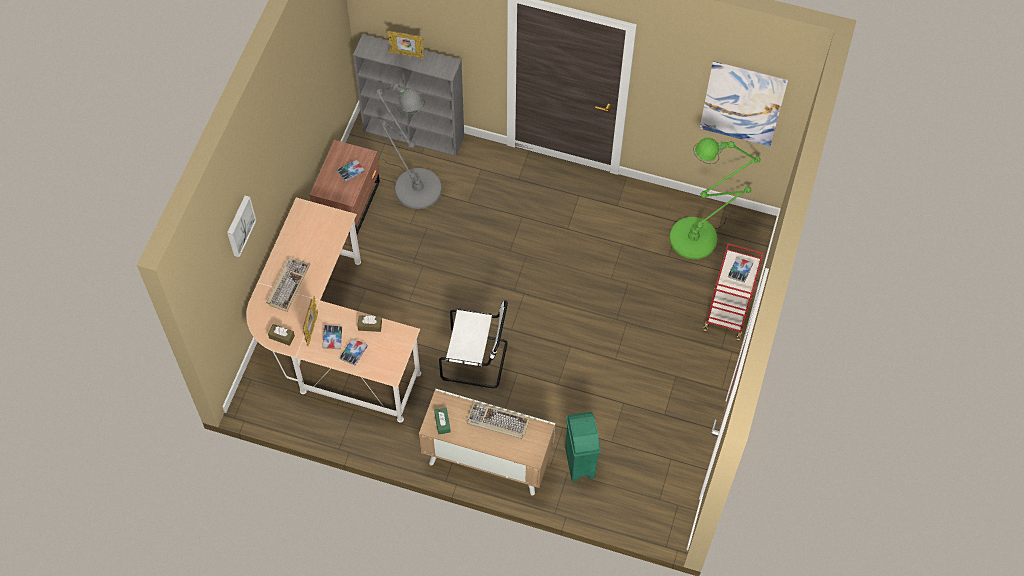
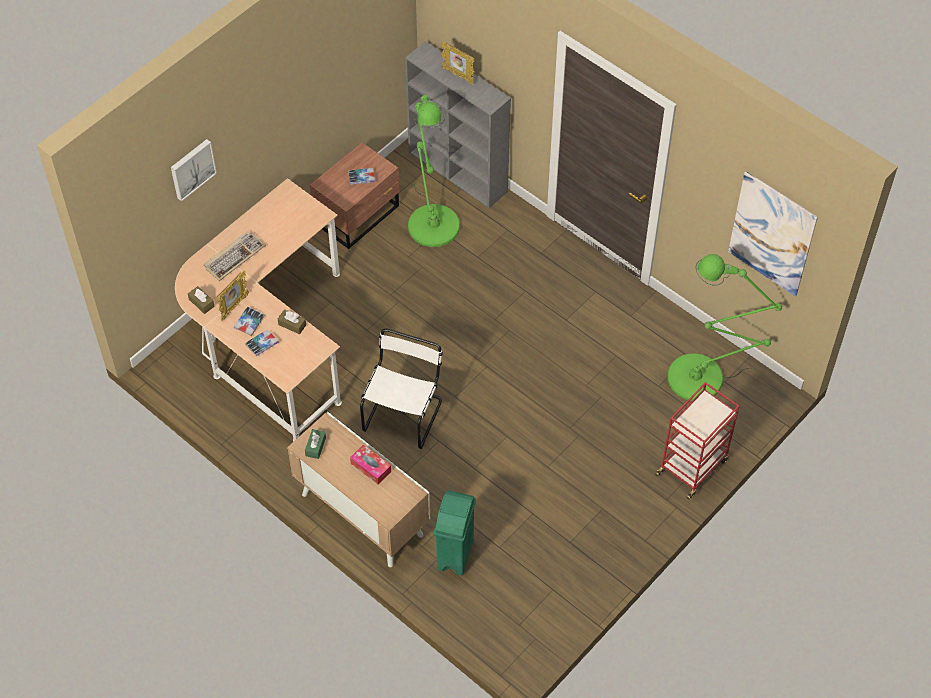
camera: 25 degrees right, 5 degrees down
(414, 184) = (432, 220): grey floor lamp -> green floor lamp
(477, 360) = (404, 413): white chair -> white chair turned 105 degrees counterclockwise
(497, 422) = (371, 467): keyboard -> tissue box
(740, 271) = (706, 416): book -> none

